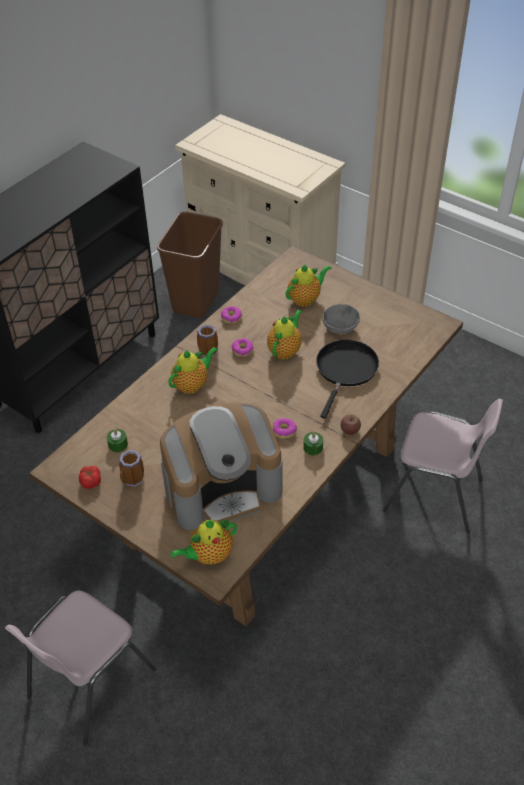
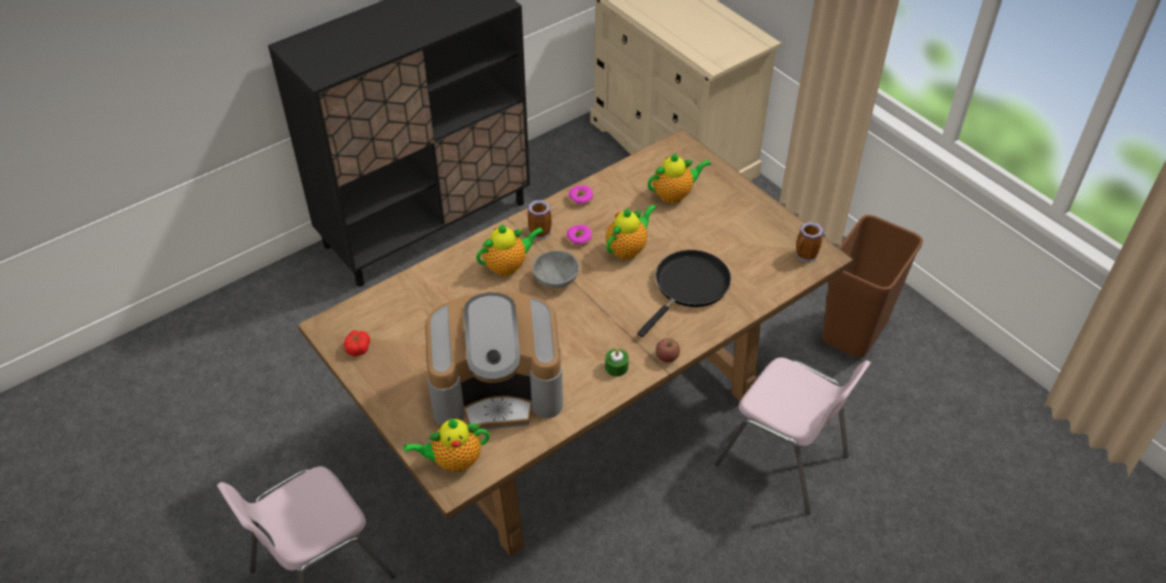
camera: 15 degrees right, 0 degrees up
(118, 444) = (402, 314): green candle -> none
(133, 480) = (403, 358): mug -> mug (805, 256)
(195, 300) = (582, 173): brown trash can -> brown trash can (854, 330)
(284, 431) = (591, 341): donut -> none
(340, 328) = (702, 236): grey bowl -> grey bowl (556, 280)

